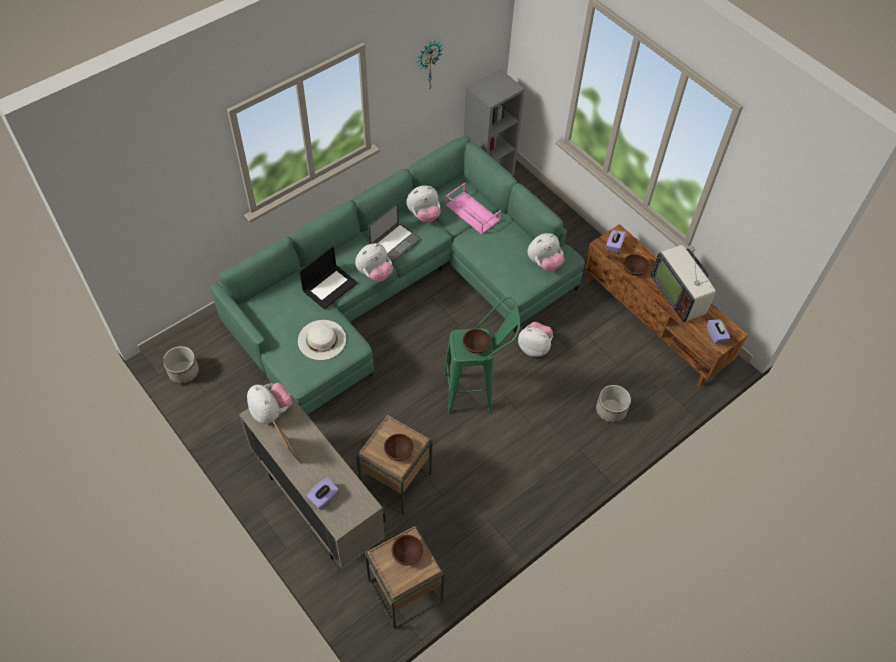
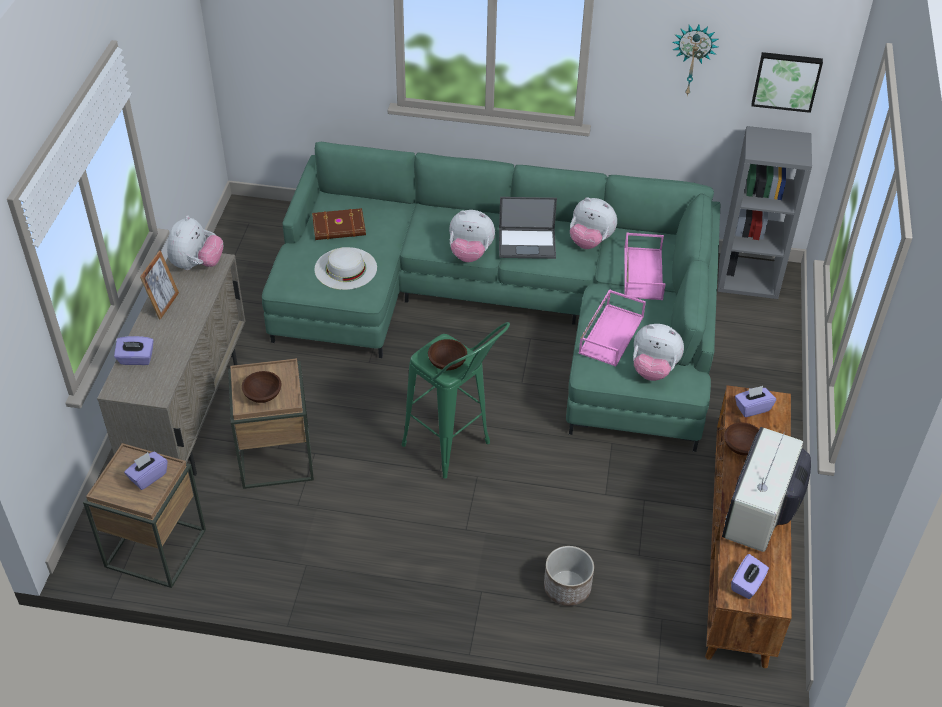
camera: 50 degrees right, 10 degrees down
(183, 372) = (239, 232): planter -> none
(282, 318) = (339, 227): none -> brown book
(330, 286) = (415, 234): laptop -> none
(407, 554) = (148, 477): brown bowl -> purple tissue box
(480, 45) = (786, 80): none -> picture
(501, 260) = (611, 334): none -> pink tray
(534, 347) = (570, 463): plush toy -> none

